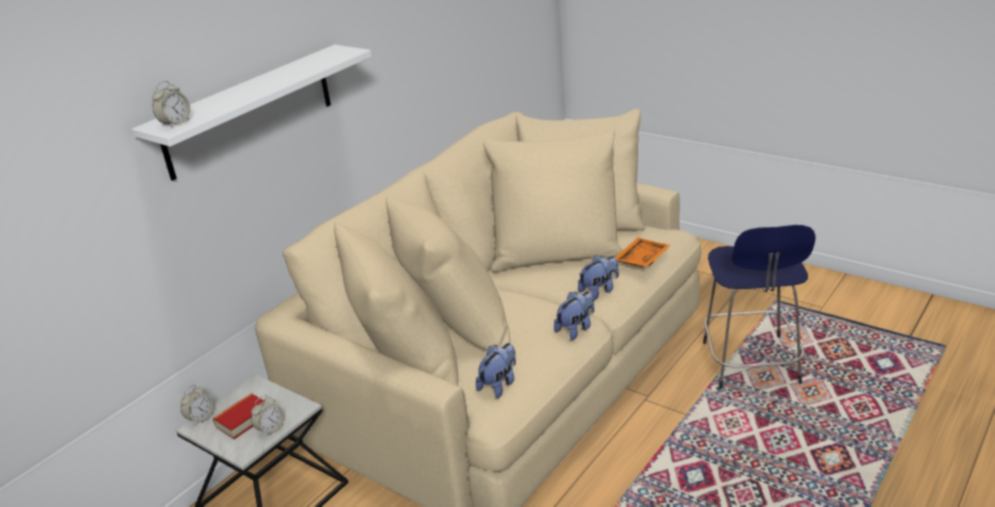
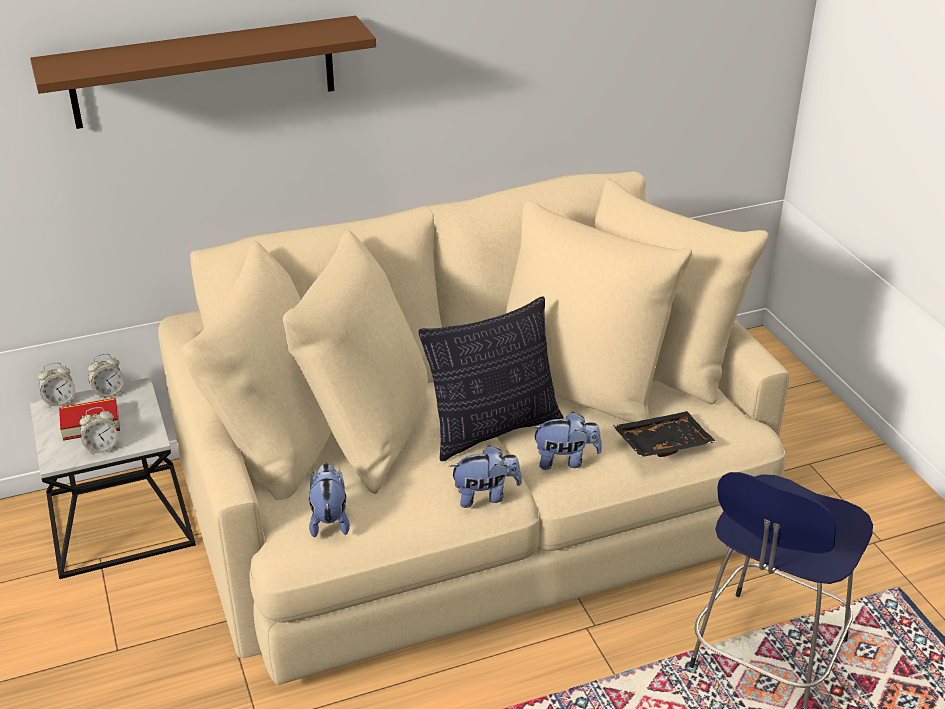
camera: 30 degrees right, 5 degrees up
(176, 123) = (68, 67): alarm clock -> alarm clock (109, 392)
(249, 111) = (204, 72): white shelf -> brown shelf
(499, 385) = (329, 519): plush toy -> plush toy turned 75 degrees counterclockwise
(539, 294) = (493, 430): none -> pillow
(640, 259) = (662, 443): orange tray -> black tray

